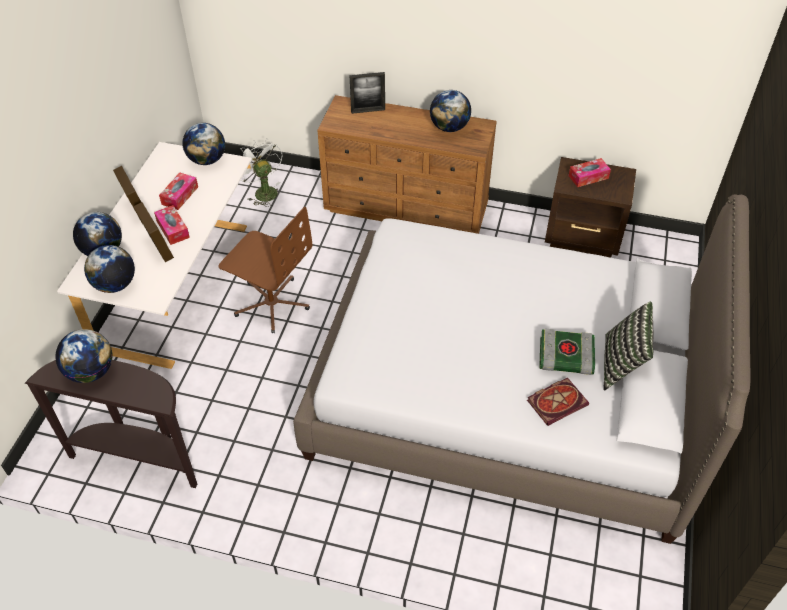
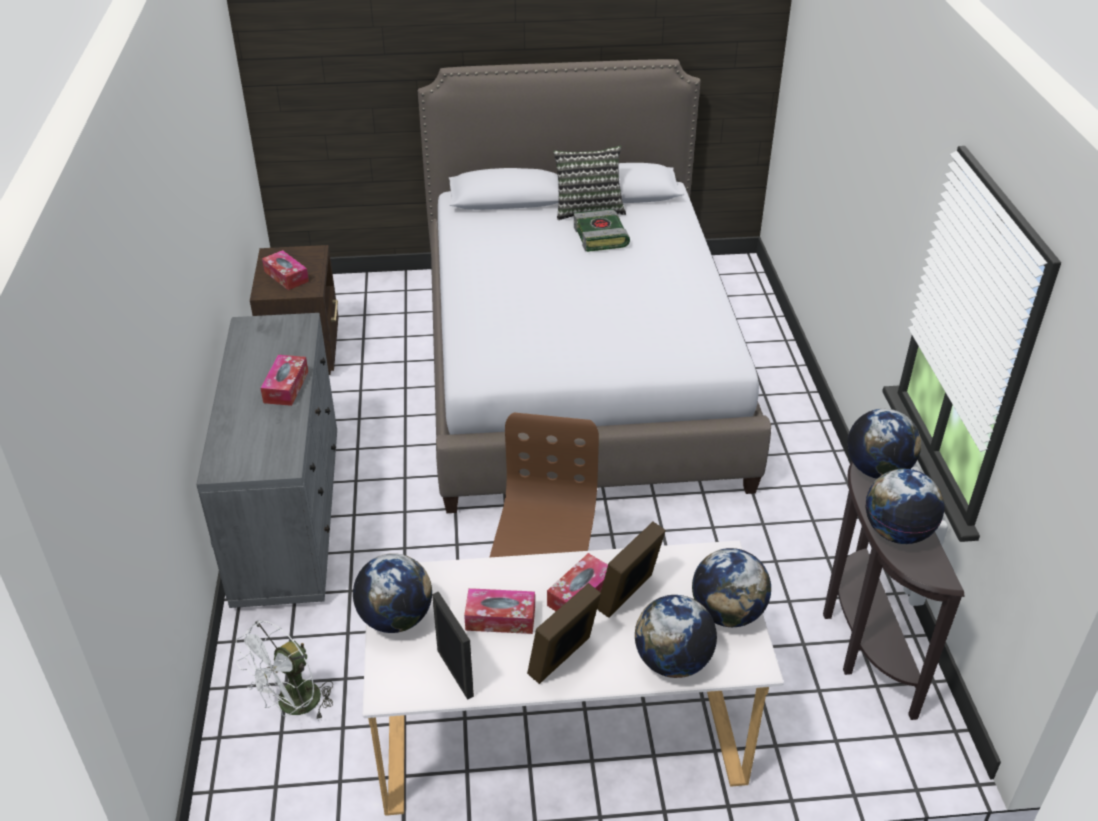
camera: 110 degrees left, 10 degrees down
(368, 110) = (236, 436): picture frame -> picture frame (455, 673)
(405, 133) = (286, 387): none -> tissue box
(407, 207) = (289, 514): brown dresser -> grey dresser
(449, 127) = (260, 351): globe -> globe (877, 470)
(557, 401) = (656, 234): book -> none

